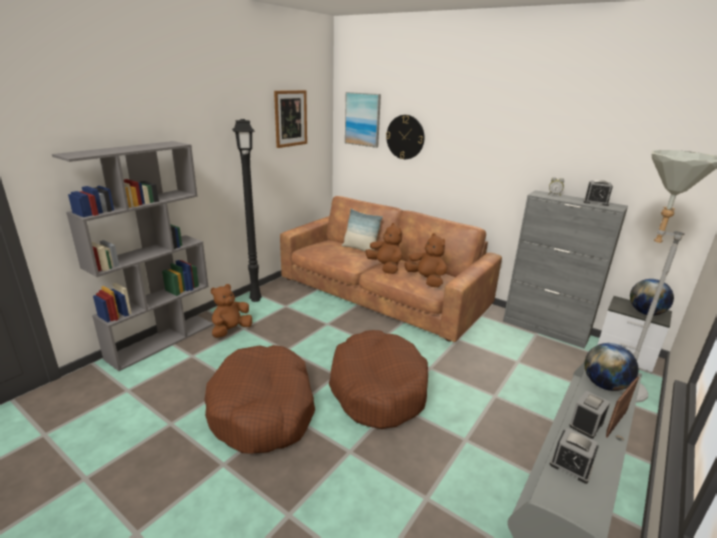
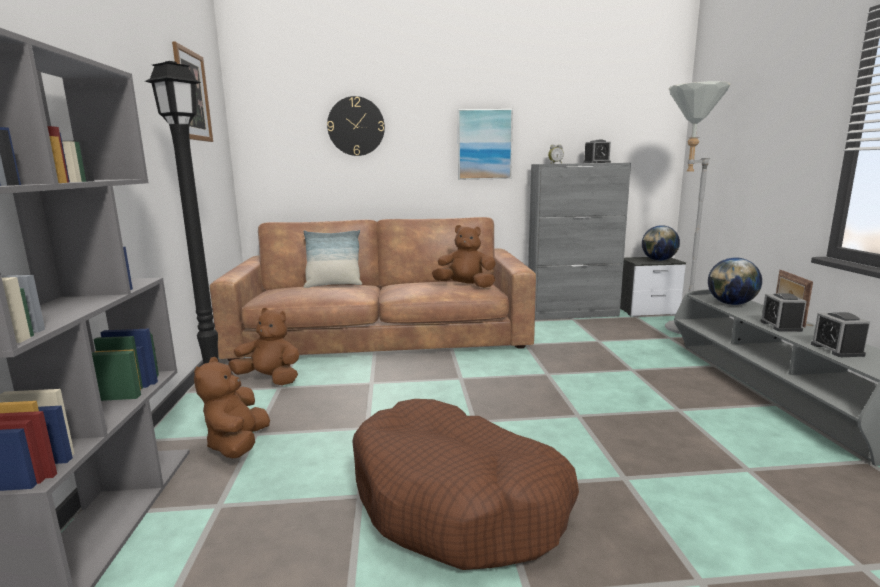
camera: 40 degrees left, 10 degrees down
(362, 119) = (283, 109): picture -> picture (484, 144)
(377, 388) = (538, 411): brown dog bed -> none
(385, 267) = (402, 288): brown plush toy -> brown plush toy (270, 379)
(571, 466) = (837, 350): alarm clock -> alarm clock turned 90 degrees clockwise

